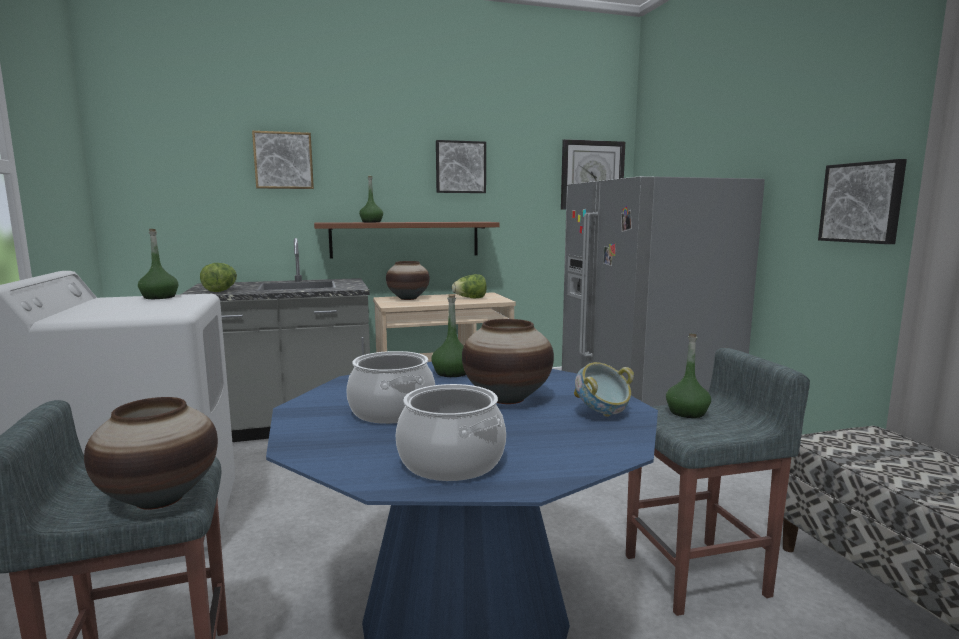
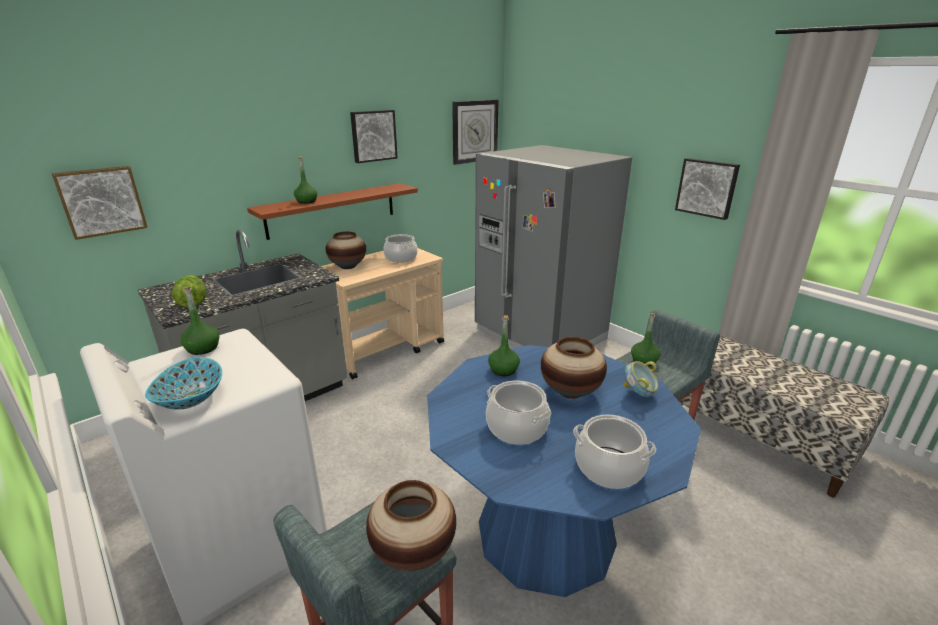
camera: 25 degrees left, 15 degrees up
(88, 313) = (191, 399): none -> bowl
(283, 160) = (206, 148): picture -> picture (101, 201)
(470, 298) = (401, 258): lettuce -> cooking pot

